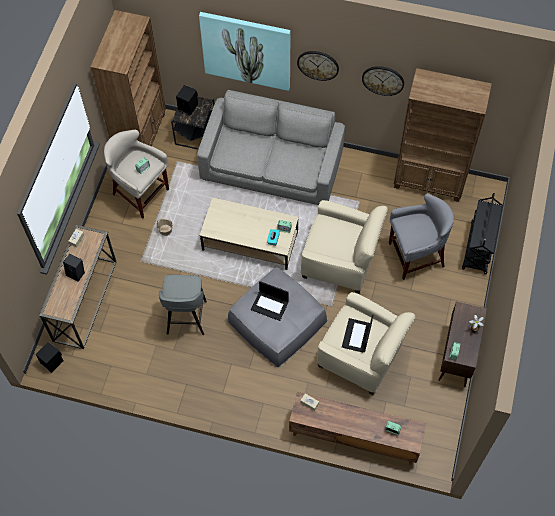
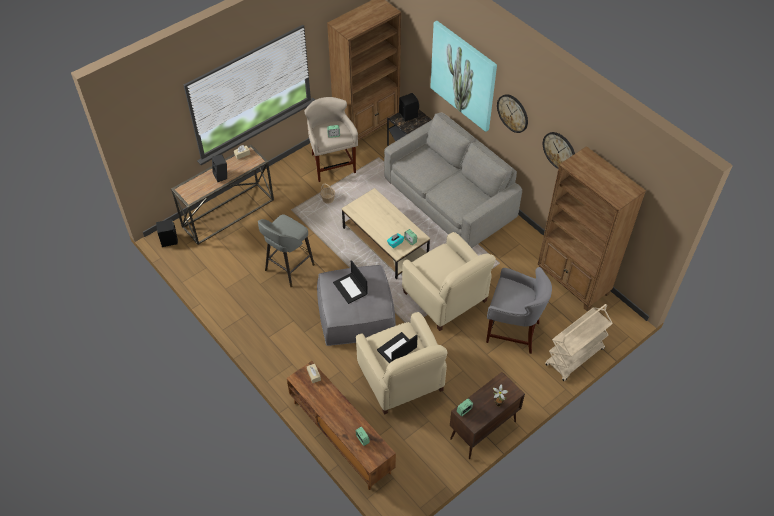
camera: 35 degrees right, 10 degrees down
(478, 248) = (574, 357): black cart -> beige cart

